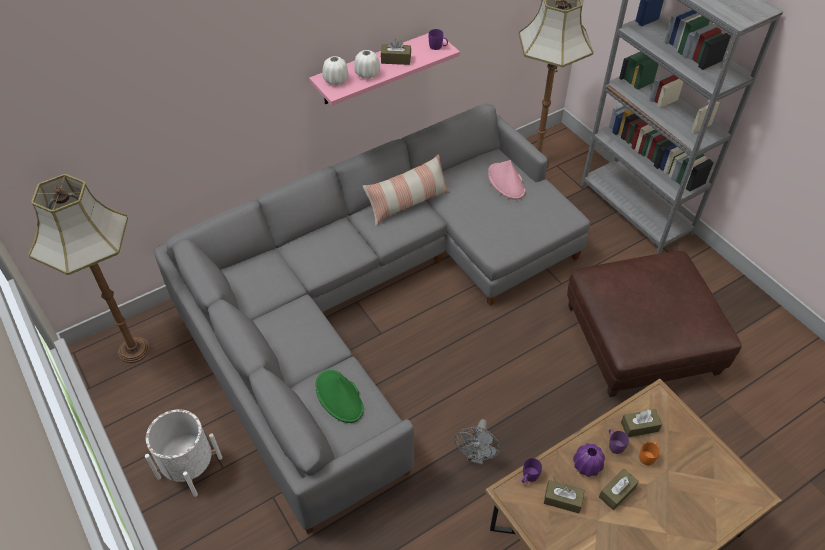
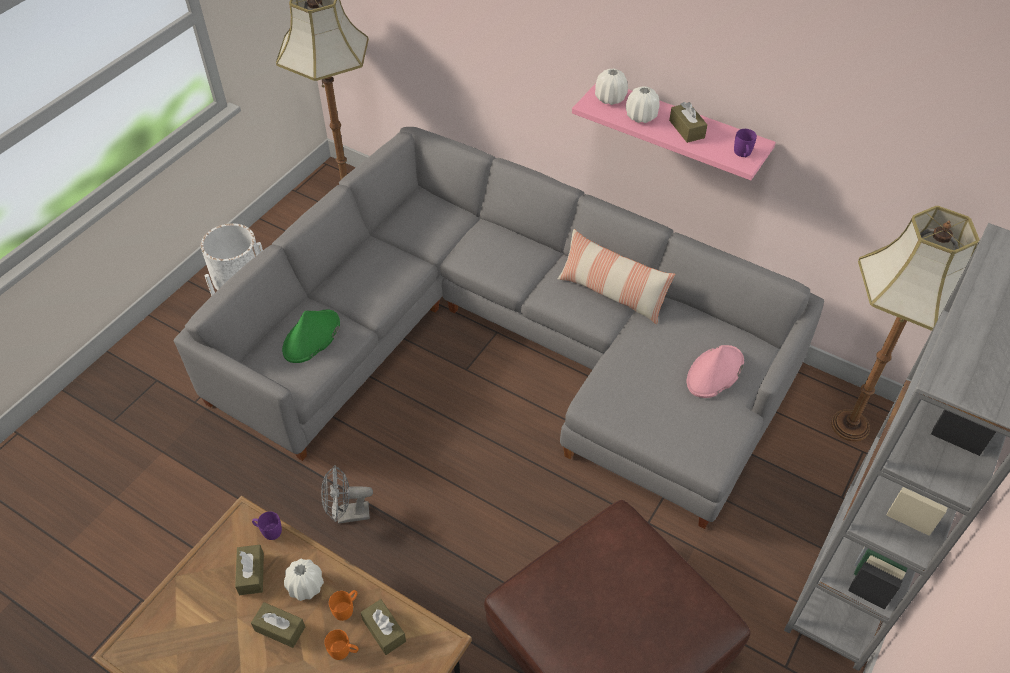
camera: 65 degrees right, 0 degrees up
(587, 465) = (306, 586): purple vase -> white vase
(614, 444) = (346, 608): purple mug -> orange mug

